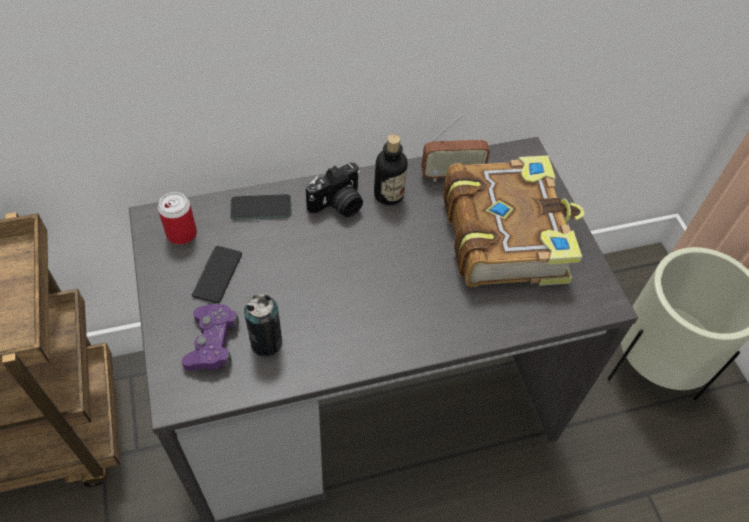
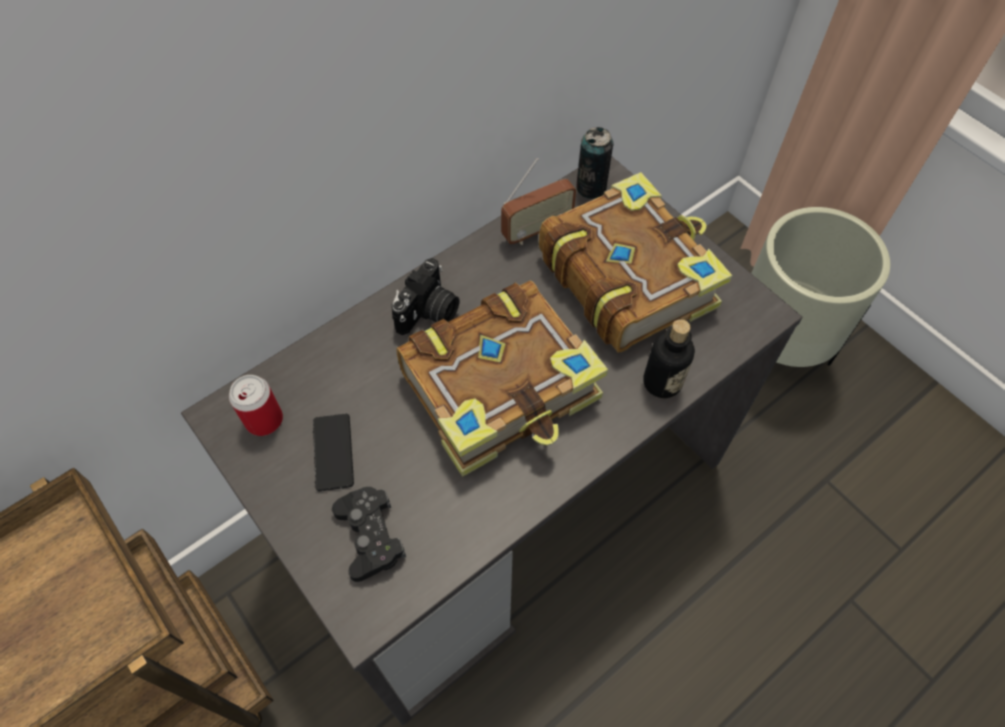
camera: 20 degrees left, 5 degrees up
(212, 343) = (370, 536): purple game controller -> black game controller
(261, 208) = (342, 351): phone -> none
(266, 342) = (432, 509): can -> can (591, 187)
(364, 279) = (502, 389): none -> book
(388, 195) = (479, 279): bottle -> bottle (662, 382)

